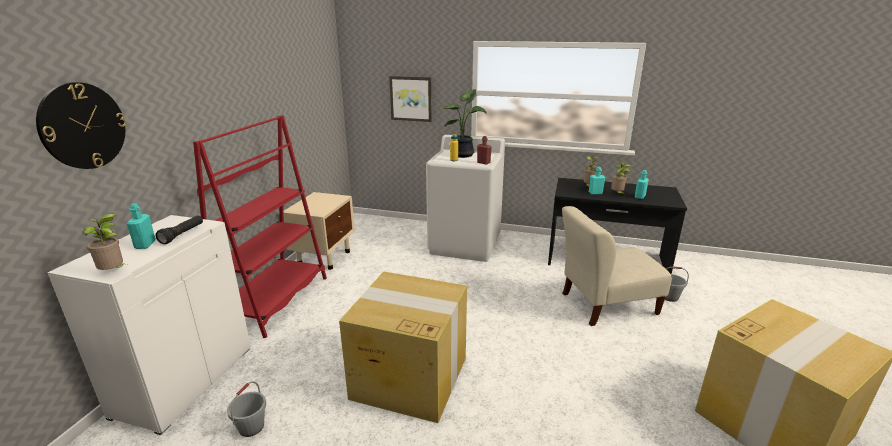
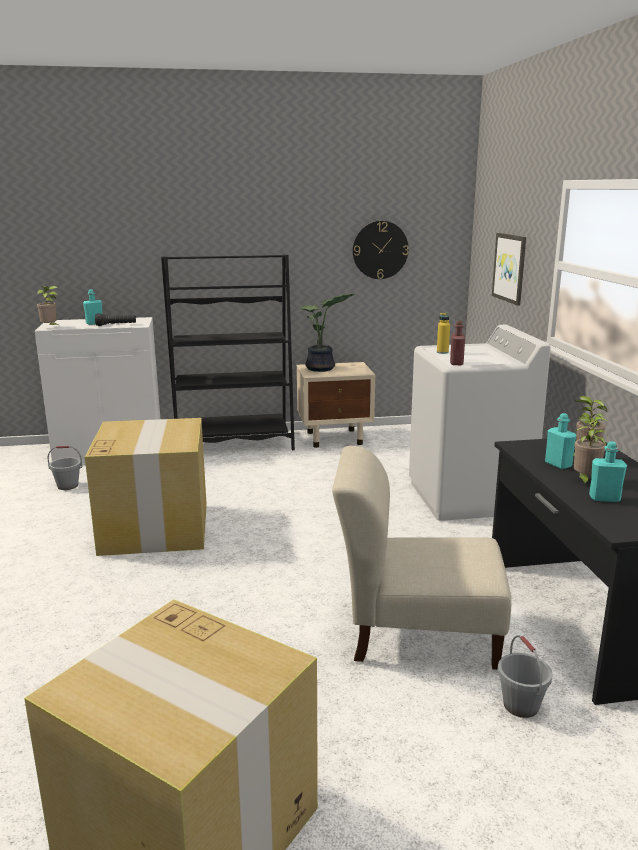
camera: 65 degrees right, 5 degrees down
(83, 126) = (97, 230): wall clock -> wall clock (380, 250)
(275, 302) = (234, 444): red bookcase -> black bookcase
(463, 154) = (477, 352): potted plant -> potted plant (321, 369)
(605, 304) = (416, 632): beige chair -> beige chair turned 45 degrees counterclockwise

